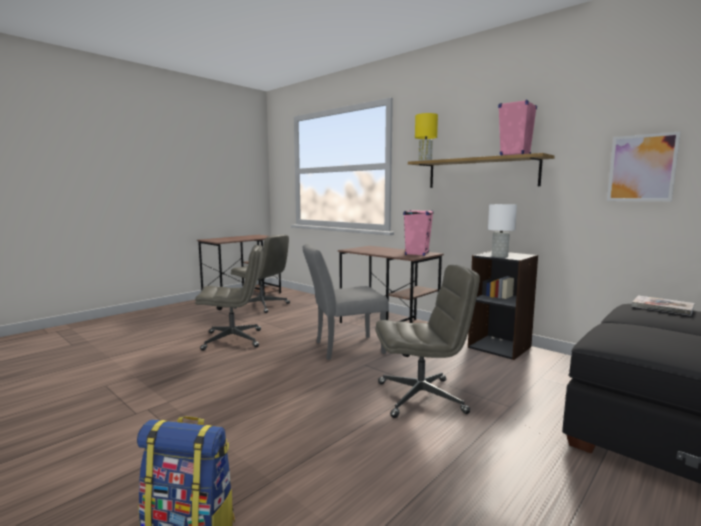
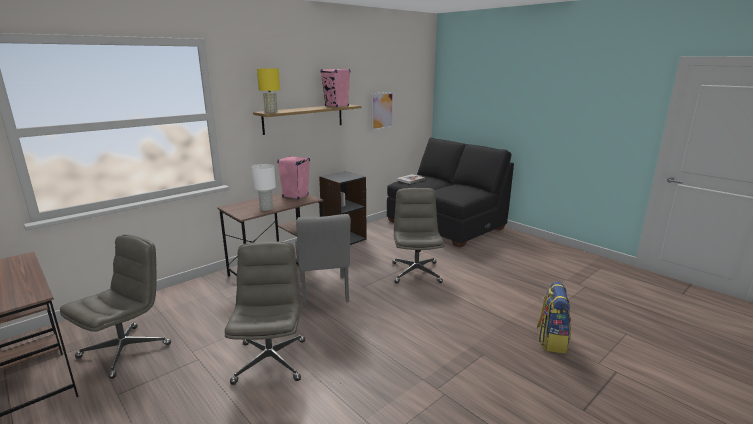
camera: 85 degrees left, 10 degrees up
(499, 256) = (347, 178): white table lamp -> white table lamp (266, 208)

